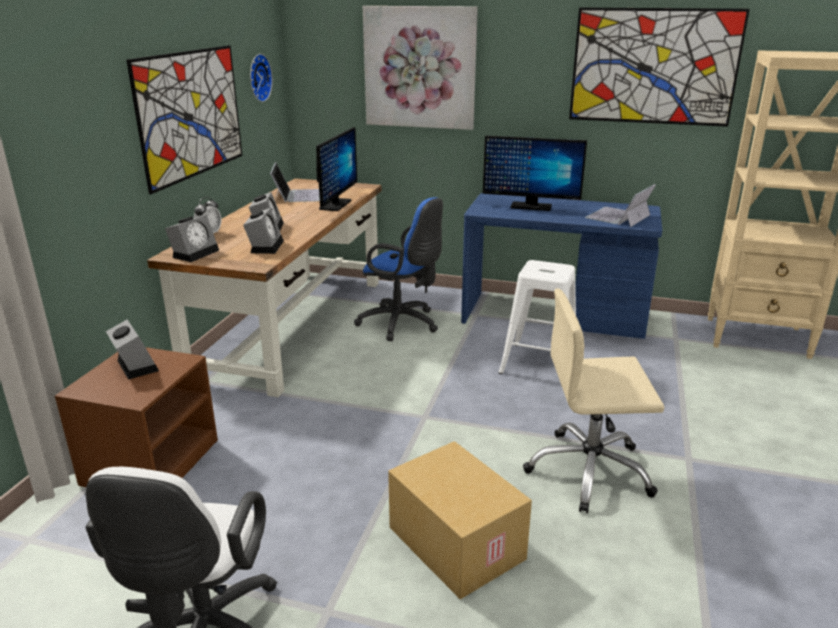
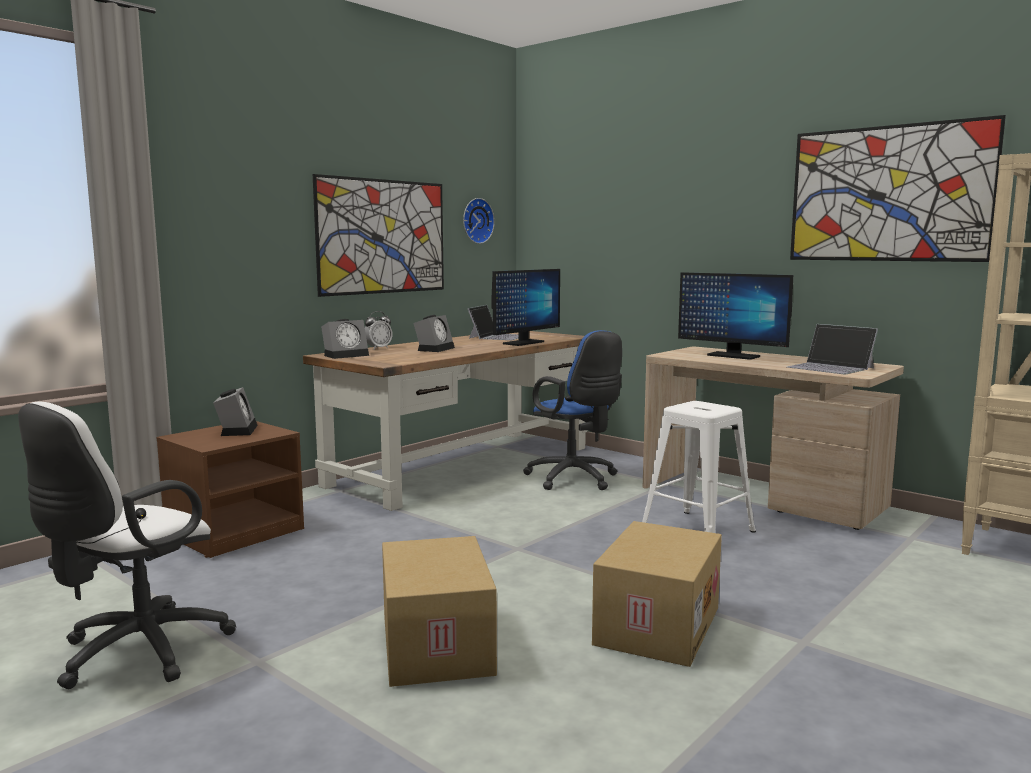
camera: 25 degrees right, 15 degrees down
(265, 246) = (412, 356): alarm clock -> none
(419, 68) = (635, 211): picture -> none
(554, 316) = (761, 497): blue desk -> beige desk
(589, 471) = (655, 625): beige office chair -> cardboard box
(618, 217) = (830, 367): laptop -> laptop turned 105 degrees counterclockwise

